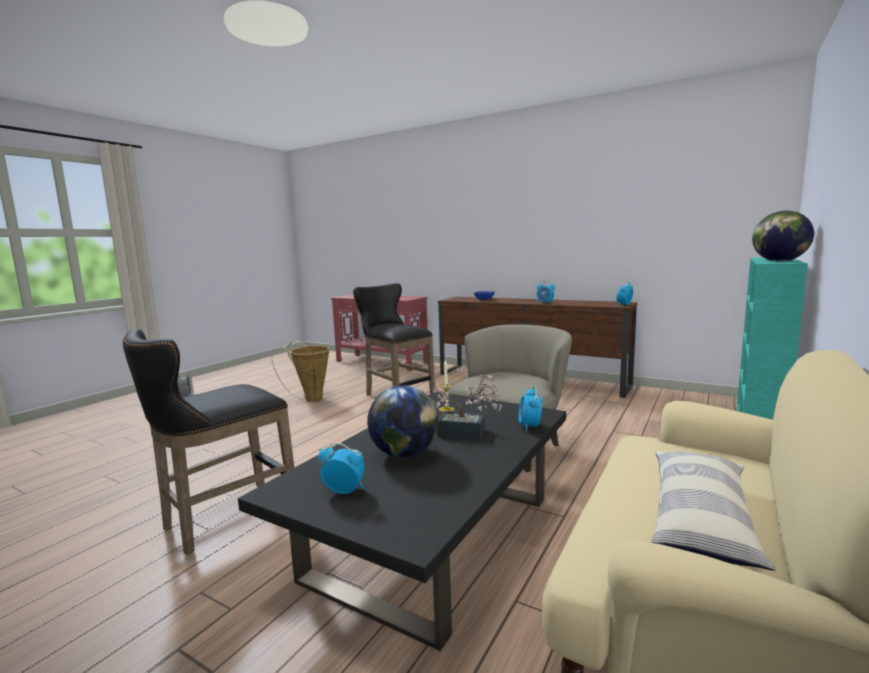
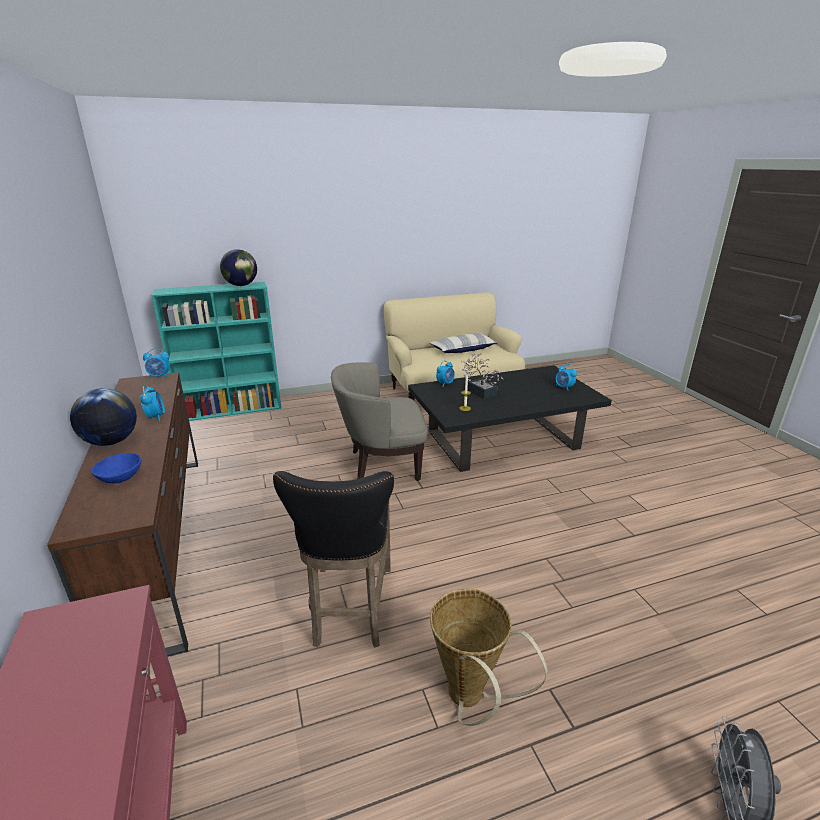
camera: 140 degrees left, 15 degrees up
(223, 519) = (619, 498): black stool -> none
(404, 454) = (524, 392): globe -> globe (111, 442)

